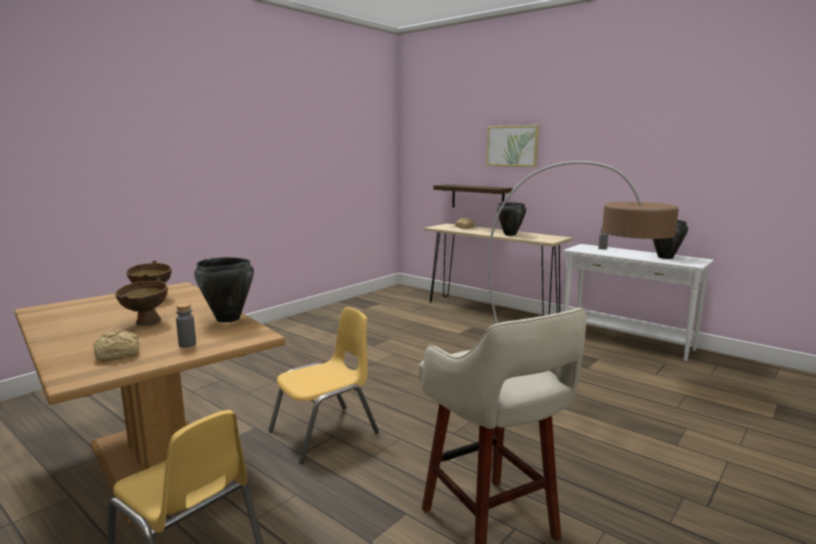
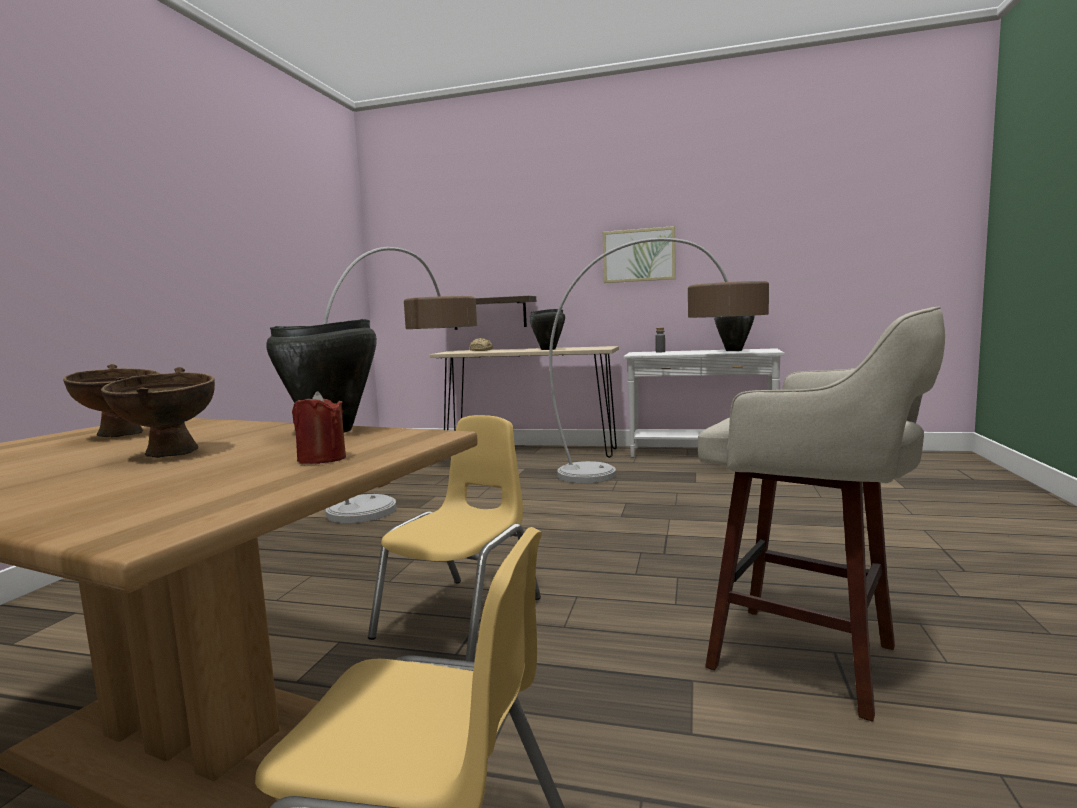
camera: 25 degrees left, 5 degrees down
(119, 354) = (195, 488): bread -> none
(187, 345) = (322, 459): grey bottle -> red candle
(388, 328) = (418, 486): none -> floor lamp
(512, 146) = (531, 245): picture -> picture (639, 255)

